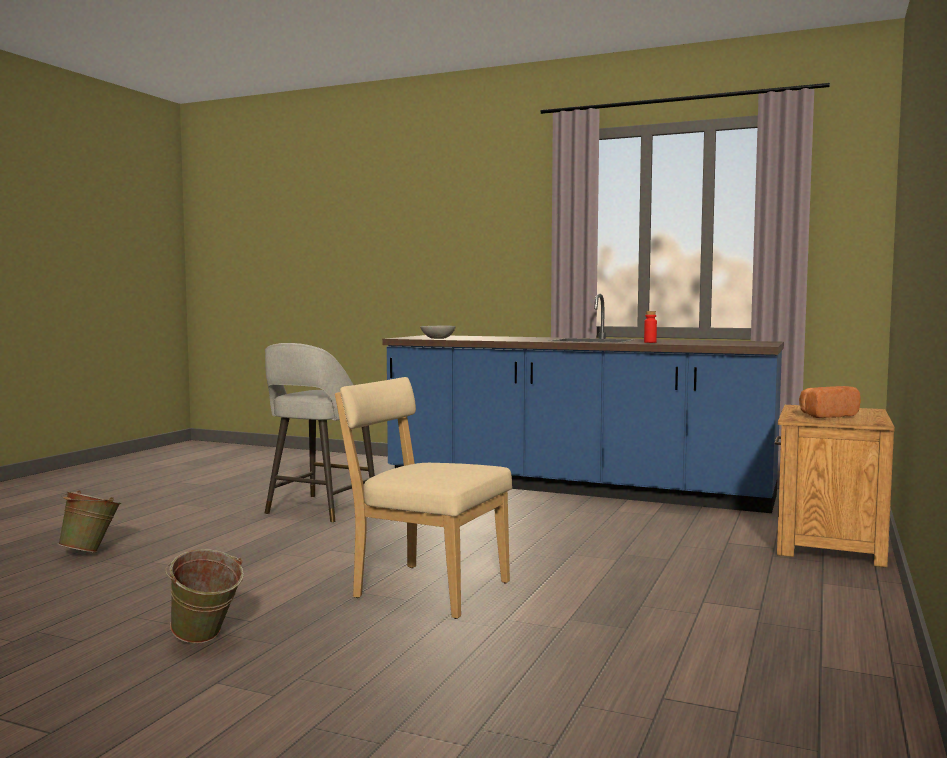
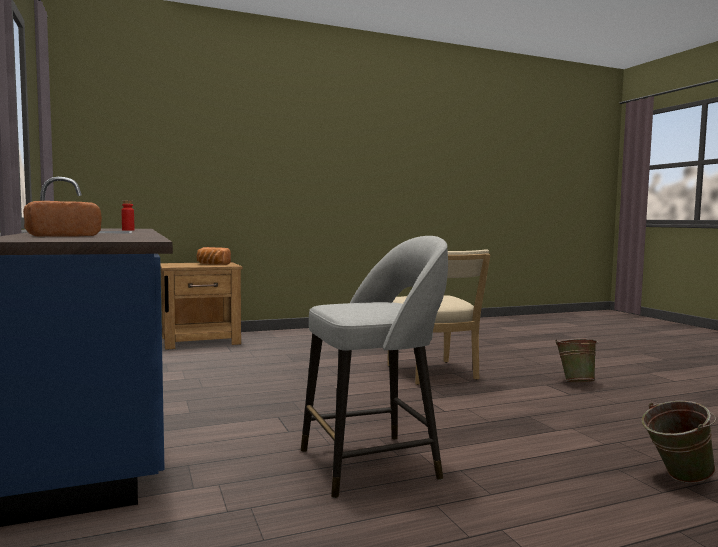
camera: 135 degrees left, 0 degrees up
(438, 338) = (135, 237): grey bowl -> none
(481, 337) = (60, 236): none -> bread

